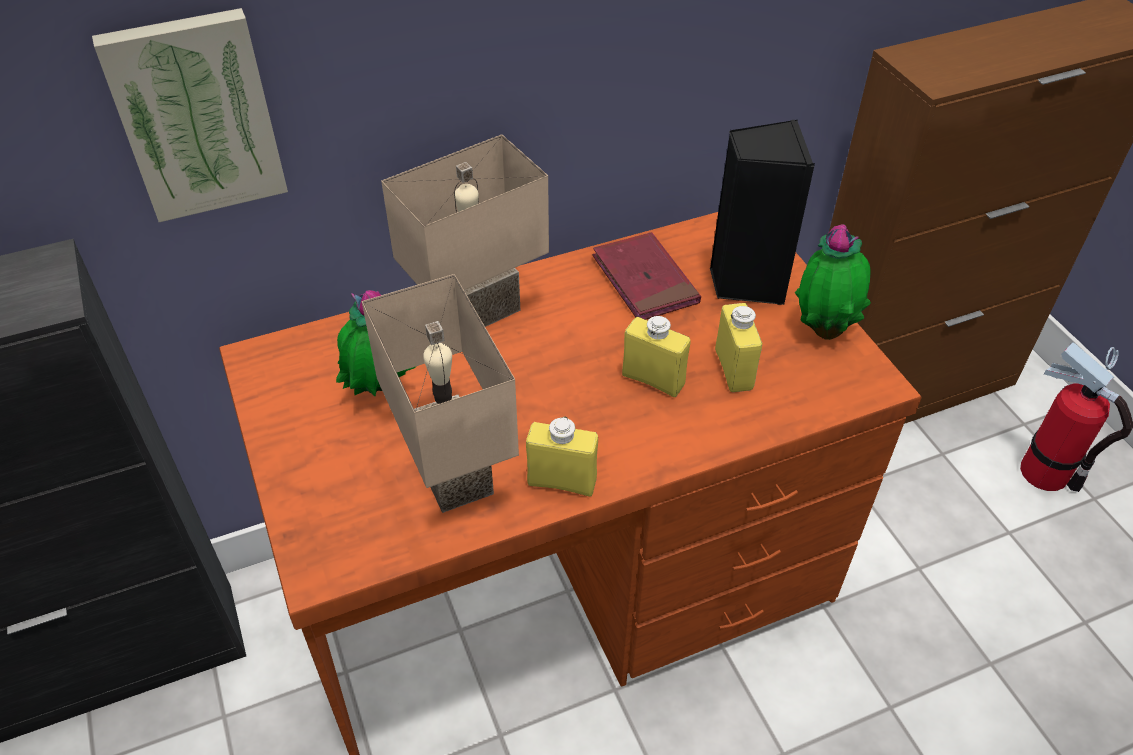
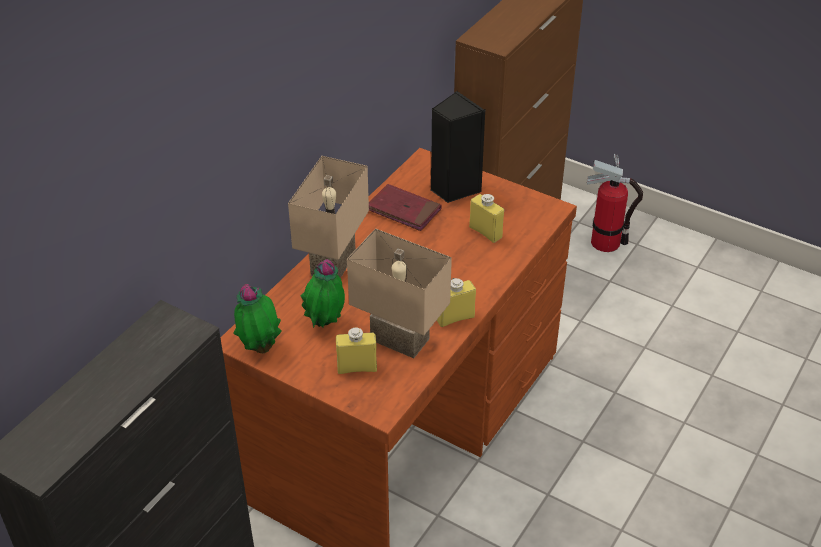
camera: 35 degrees left, 5 degrees down
(196, 115) = (201, 202): picture -> none
(653, 379) = (453, 254): yellow bottle -> yellow bottle (357, 368)
(824, 330) = (509, 195): potted plant -> potted plant (260, 347)

